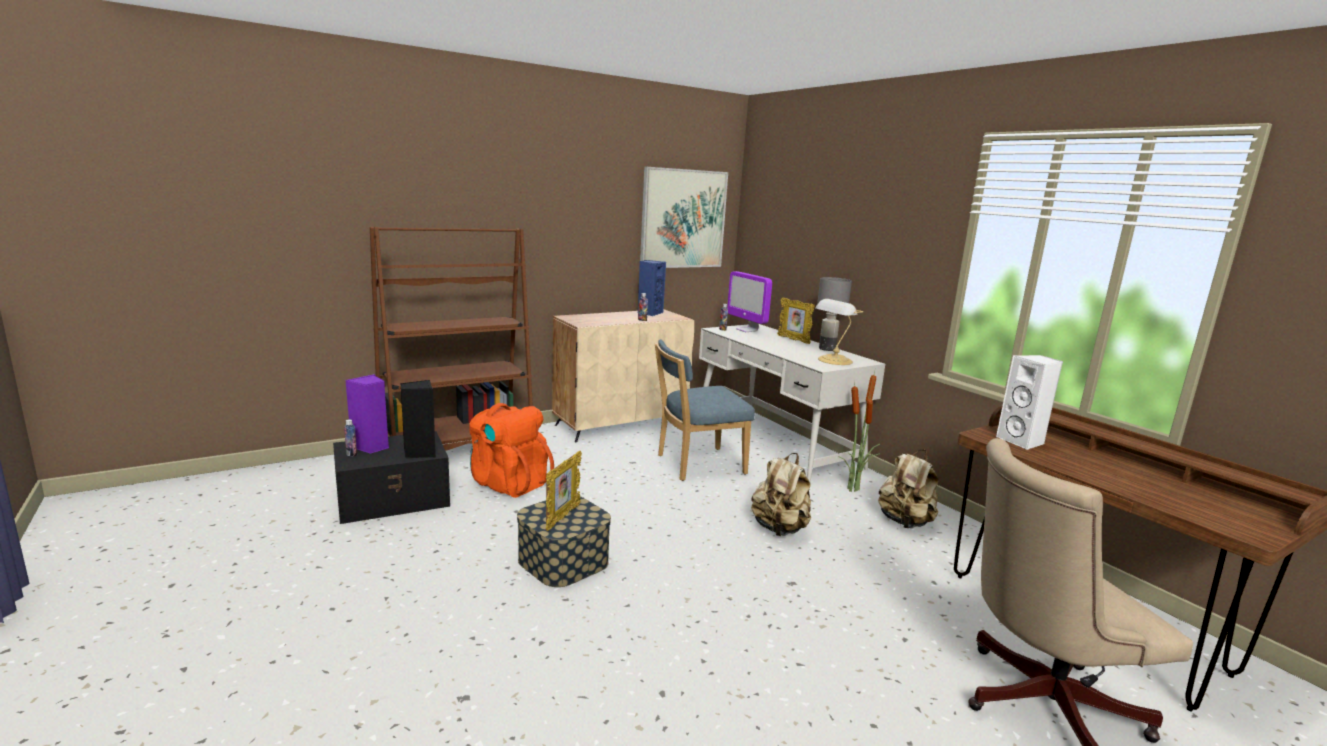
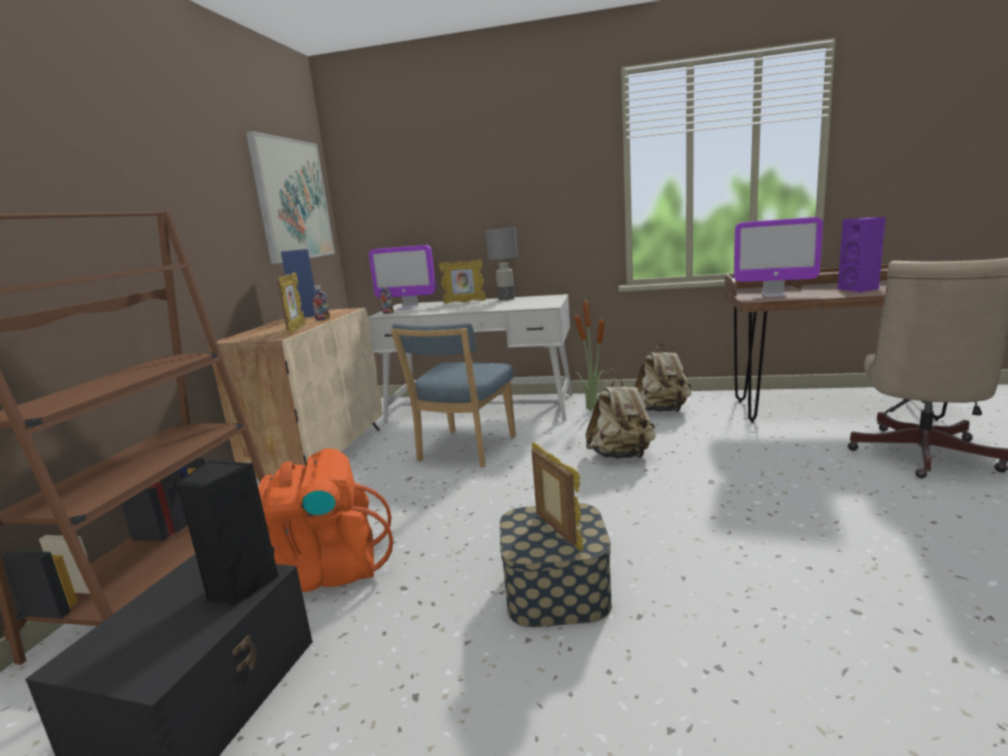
camera: 45 degrees left, 0 degrees up
(351, 454) = (118, 665): bottle -> none
(371, 447) = (132, 633): purple speaker -> purple speaker (859, 289)
(606, 322) = (296, 330): none -> picture frame
(833, 360) = (538, 301): table lamp -> none
(1022, 442) = (774, 295): white speaker -> monitor

